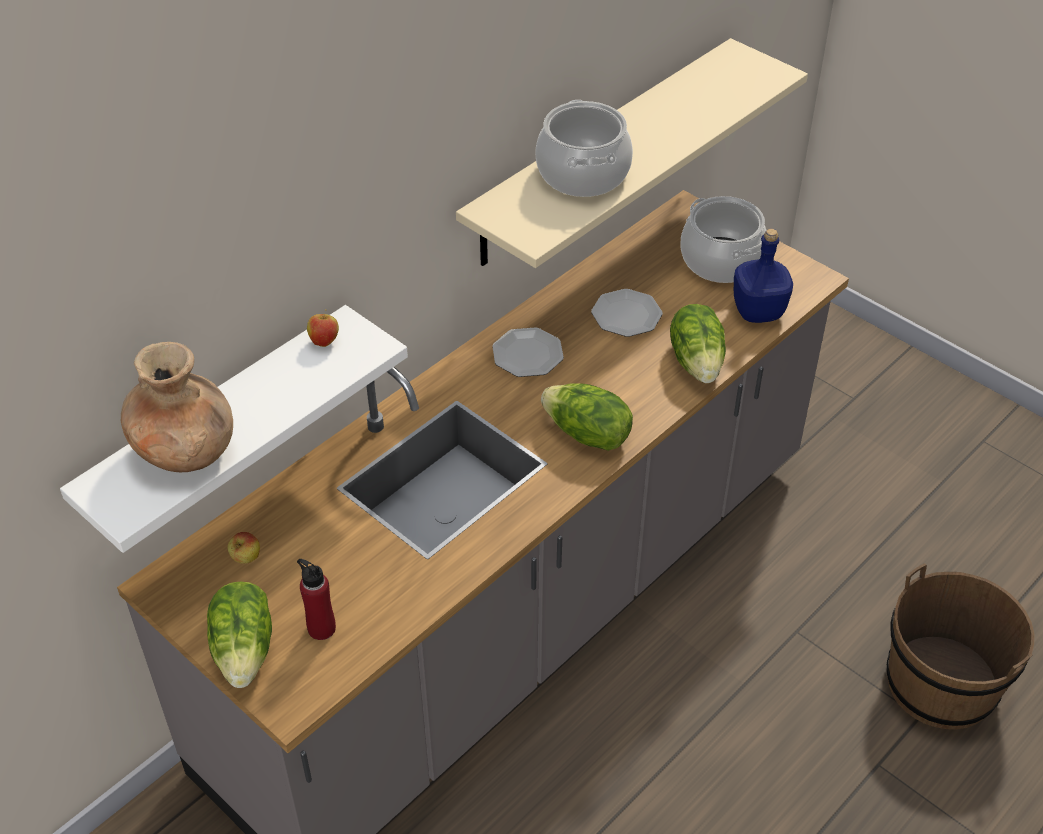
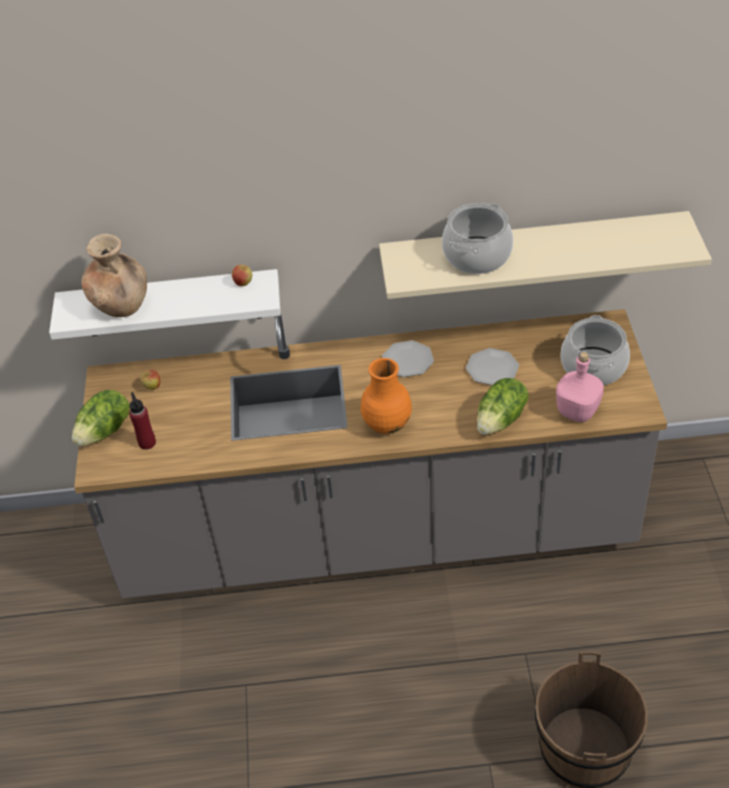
camera: 45 degrees right, 0 degrees up
(587, 435) = (386, 424): lettuce -> orange vase
(758, 312) = (577, 412): blue bottle -> pink bottle

